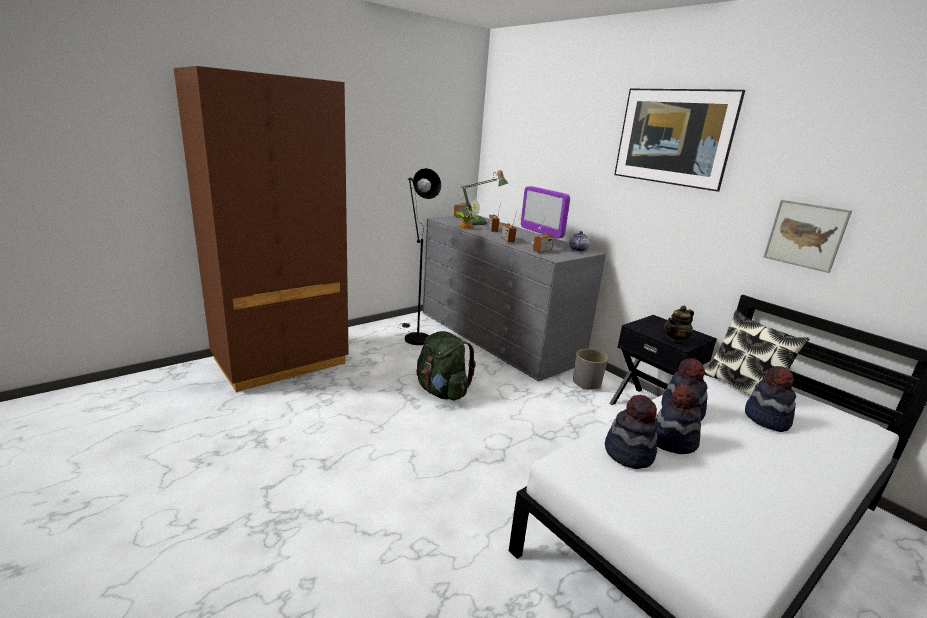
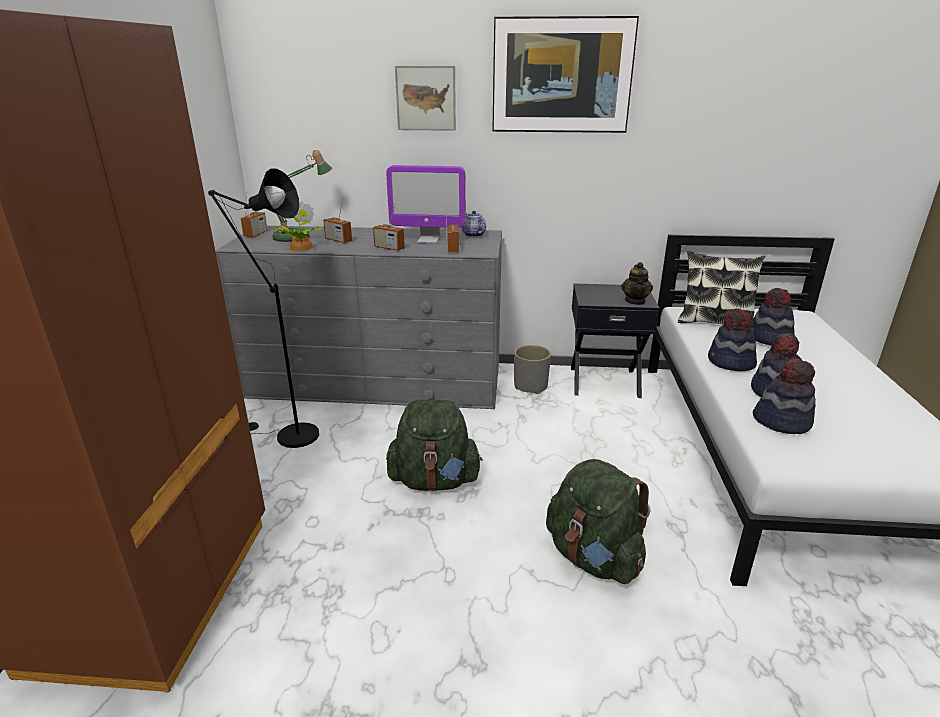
camera: 45 degrees left, 5 degrees up
(455, 475) = (593, 557): none -> green backpack
(805, 235) = (715, 162): picture -> picture (426, 98)

